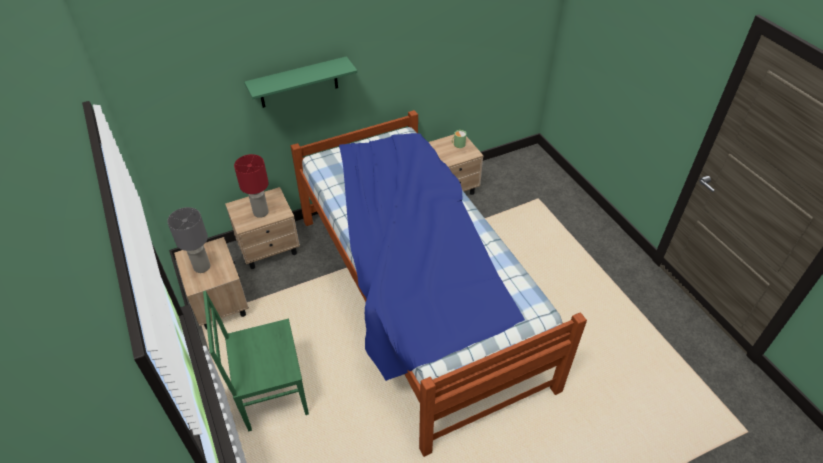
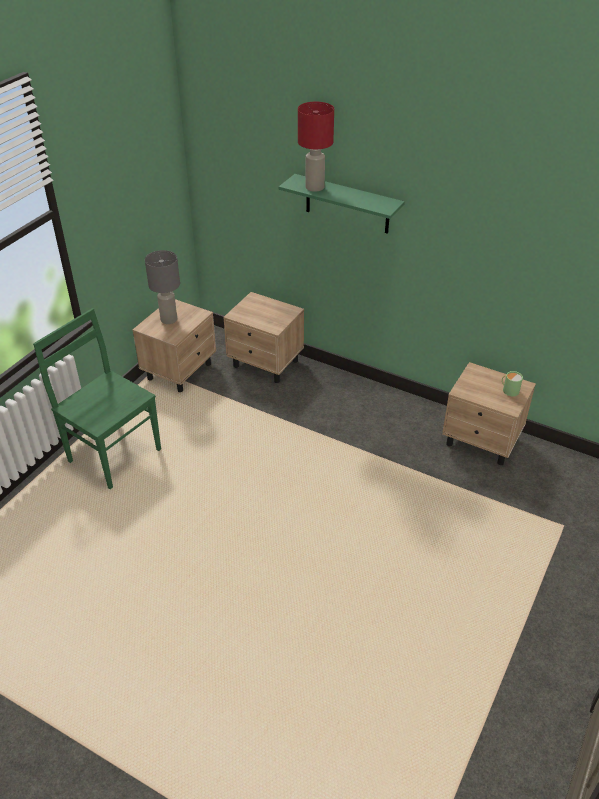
camera: 55 degrees right, 5 degrees down
(260, 212) = (261, 315): red table lamp -> red table lamp (315, 187)
(416, 297) = (305, 493): bed -> none

